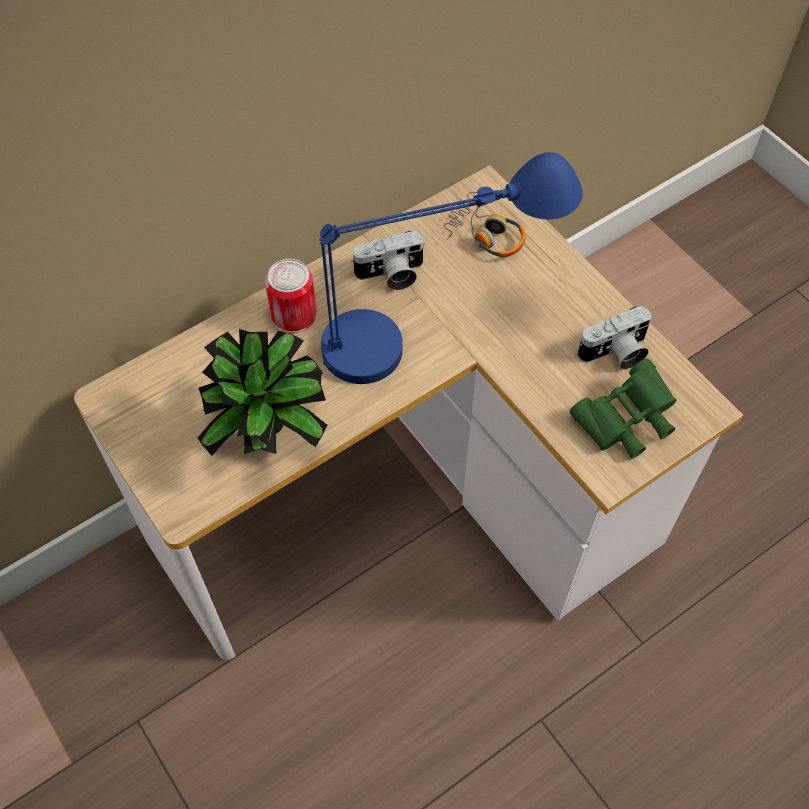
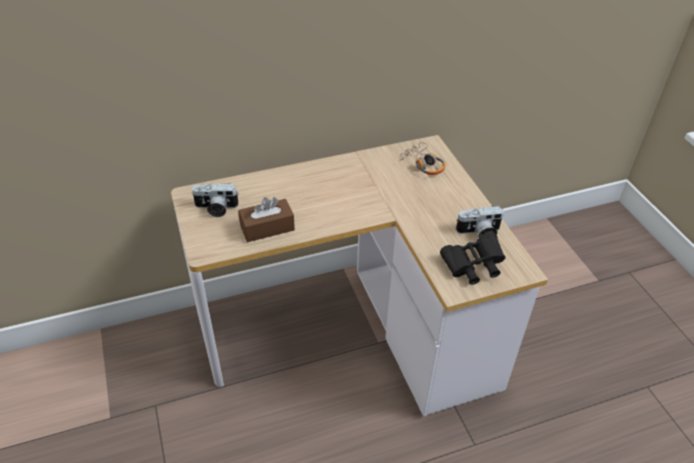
camera: 15 degrees right, 15 degrees down
(270, 432) = (267, 228): potted plant -> brown tissue box
(294, 315) = (302, 179): can -> none
(391, 275) = (363, 172): camera -> camera (216, 208)
(432, 333) = (375, 202): blue table lamp -> none
(625, 422) = (473, 267): green binoculars -> black binoculars

